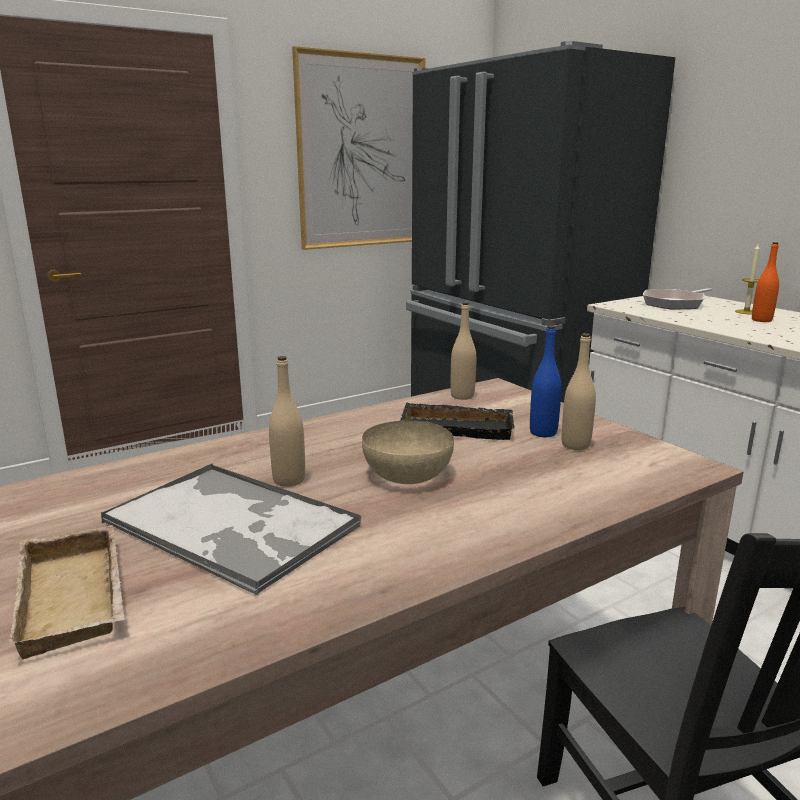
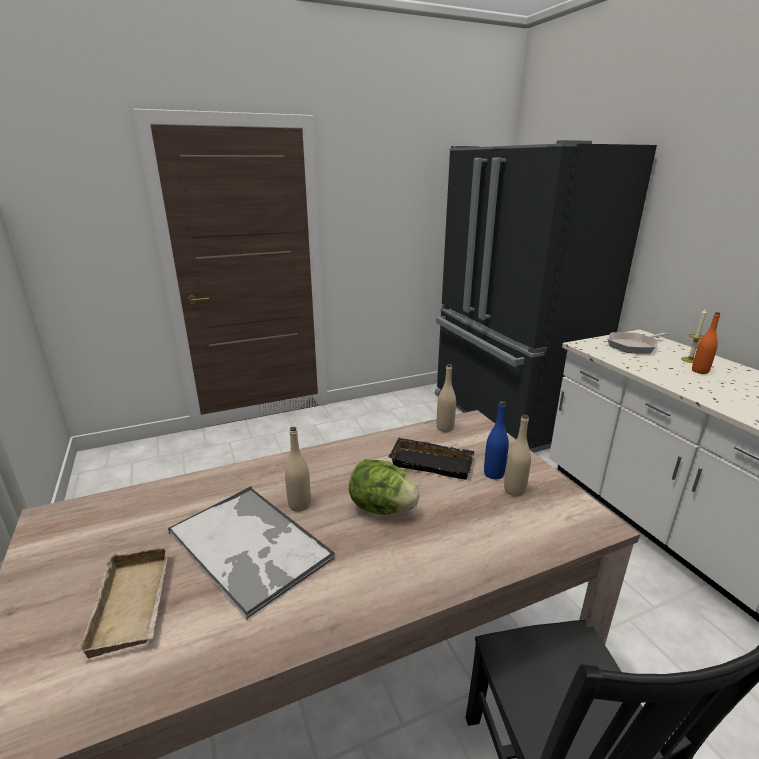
camera: 10 degrees right, 5 degrees up
(362, 152) = (410, 207): picture -> none
(407, 474) = (382, 508): beige bowl -> lettuce

